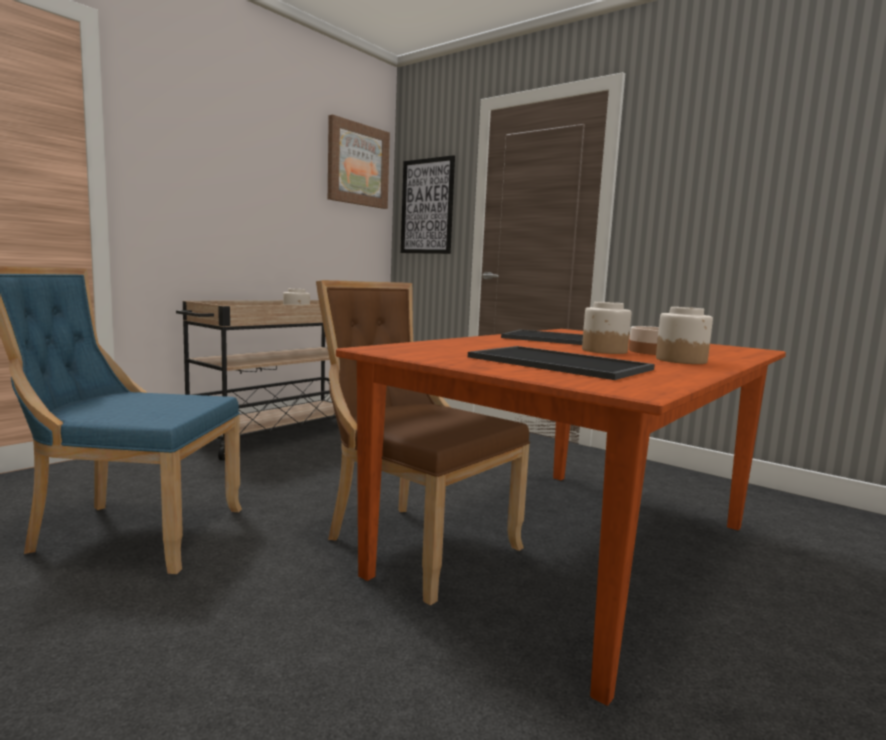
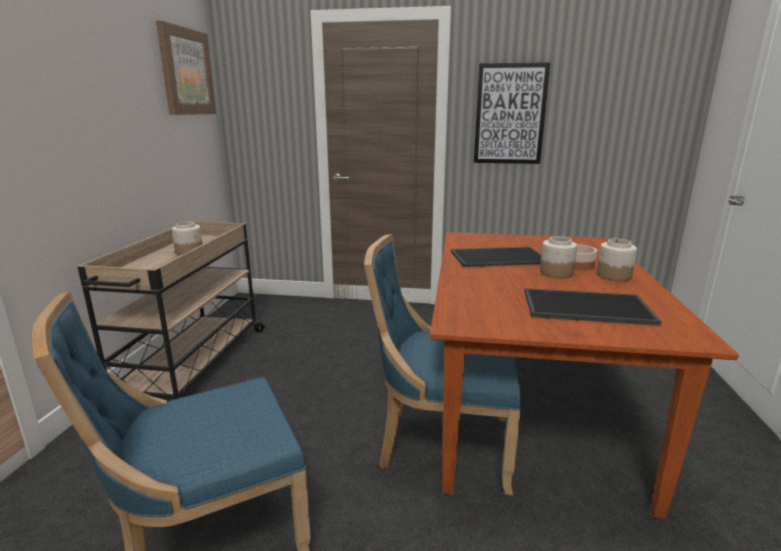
camera: 30 degrees left, 10 degrees up
(414, 544) = (440, 445): brown chair -> blue chair
(427, 206) = (260, 112): picture -> picture (510, 114)

